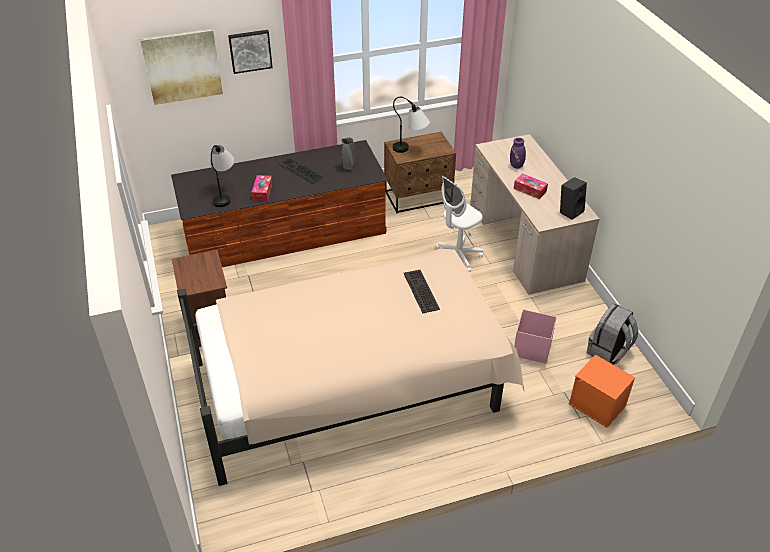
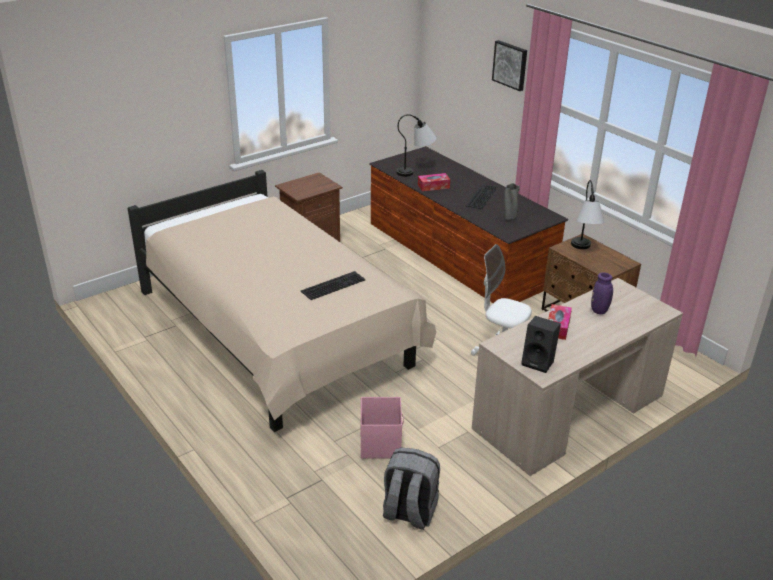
camera: 70 degrees right, 10 degrees down
(182, 66) = (464, 53): picture -> none
(598, 404) = (313, 512): orange storage box -> none

